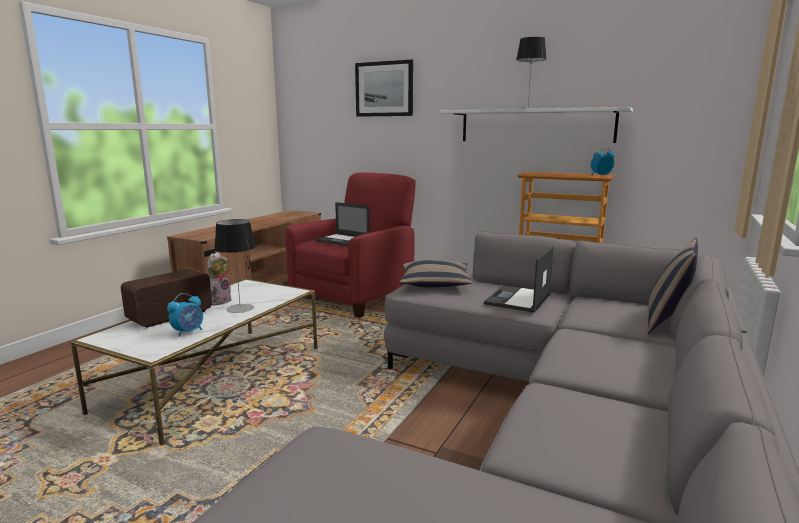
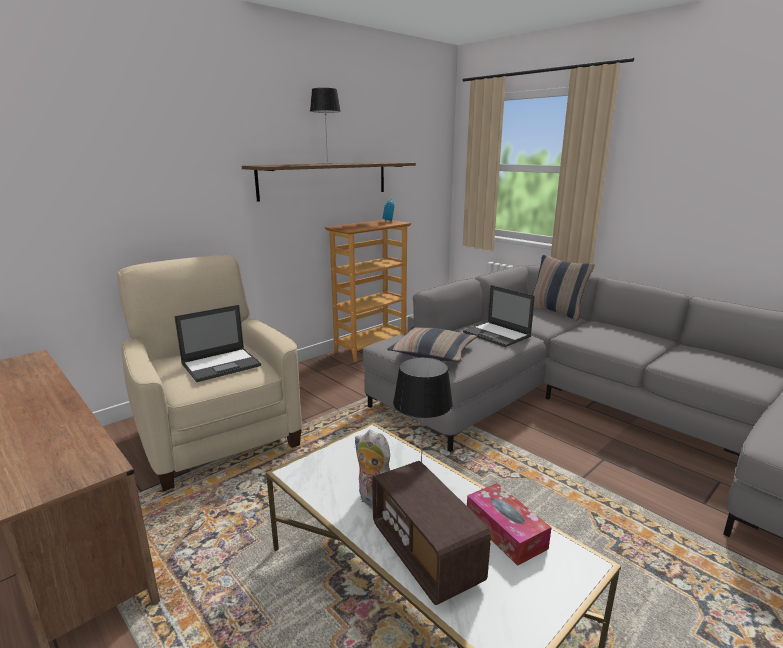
camera: 70 degrees left, 5 degrees up
(188, 332) = (505, 531): alarm clock -> tissue box
(354, 296) = (217, 436): red armchair -> beige armchair
(384, 89) = (131, 132): picture -> none
(535, 126) = (325, 180): white shelf -> brown shelf

